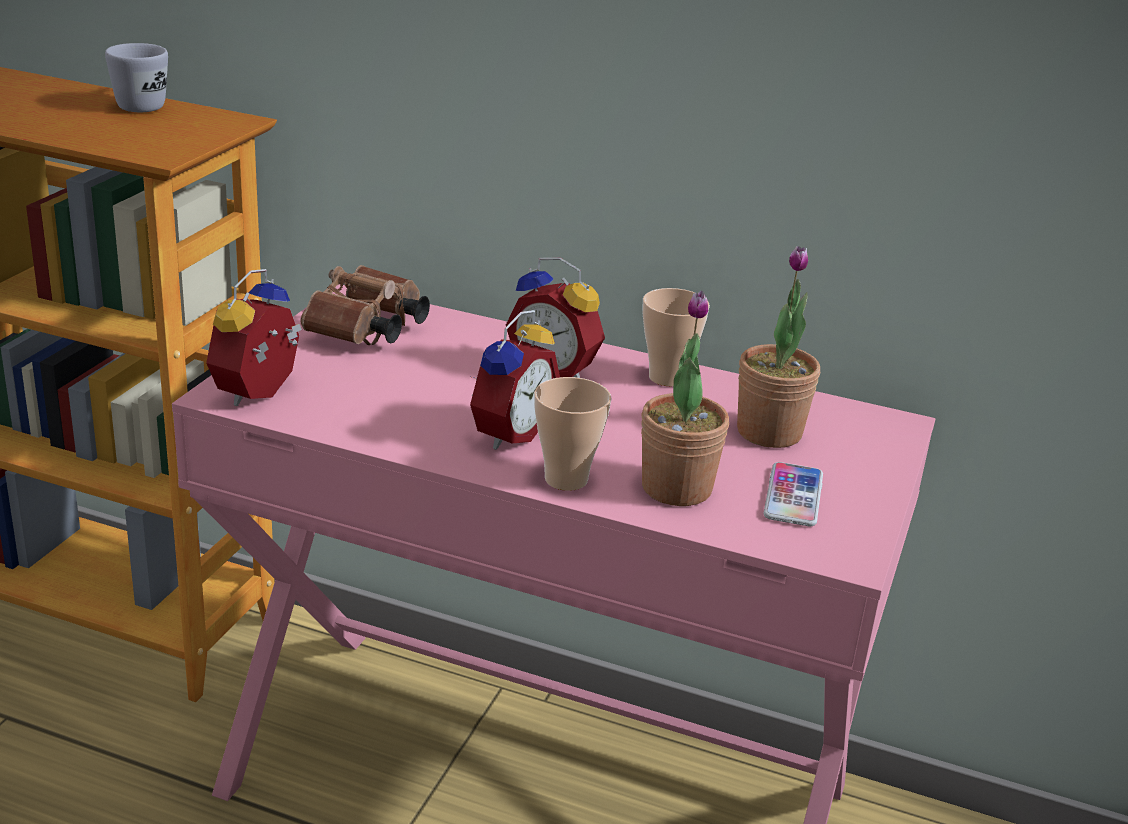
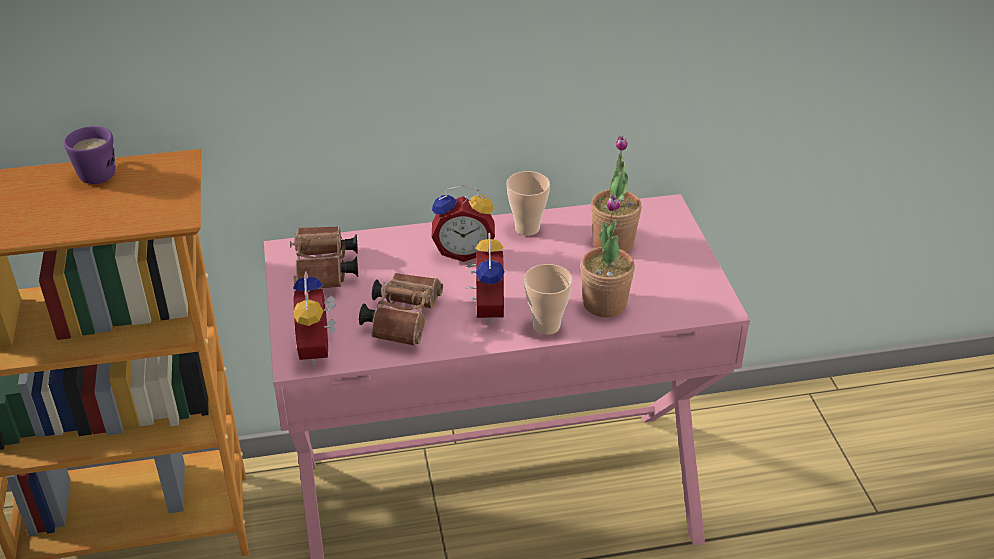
camera: 30 degrees left, 10 degrees up
(145, 104) = (95, 172): white mug -> purple mug
(396, 405) = (404, 319): none -> brown binoculars
(793, 496) = (662, 281): phone -> none

